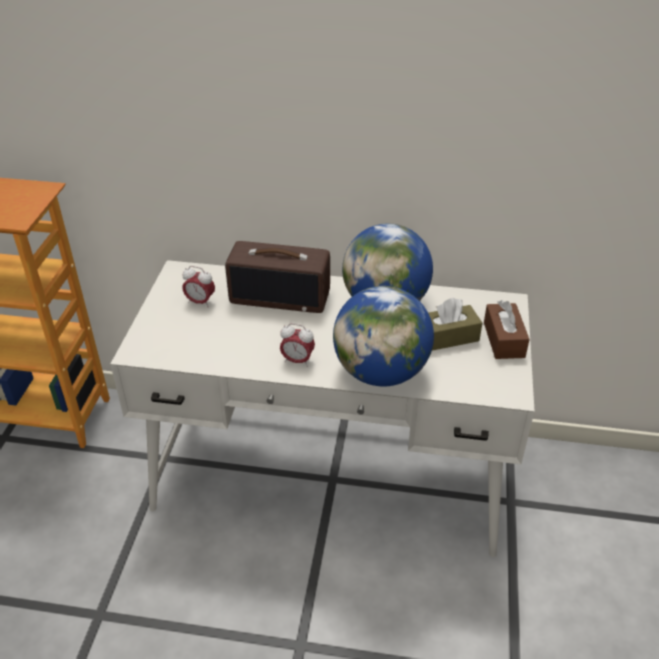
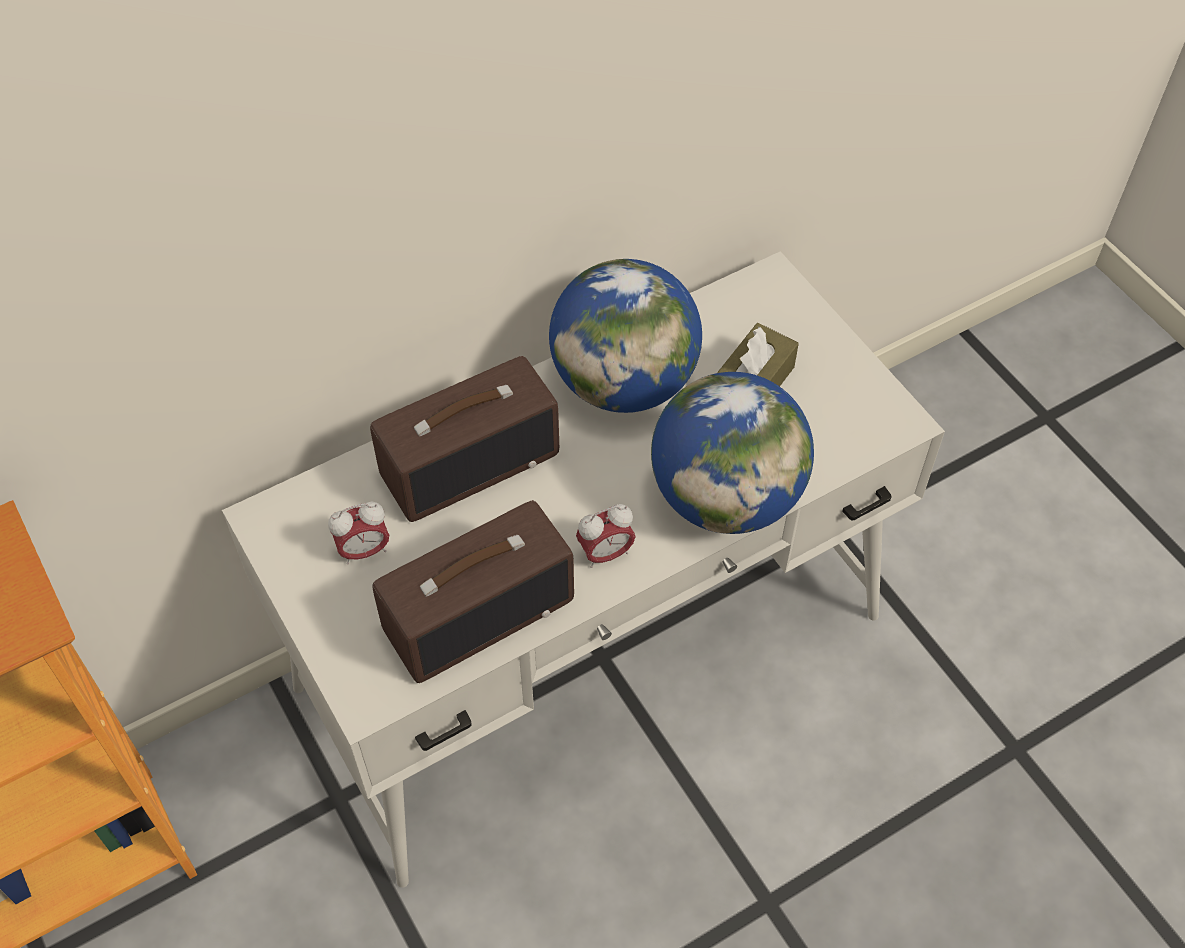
camera: 40 degrees left, 15 degrees up
(217, 349) = (479, 612): none -> radio
(503, 340) = (819, 345): brown tissue box -> none

